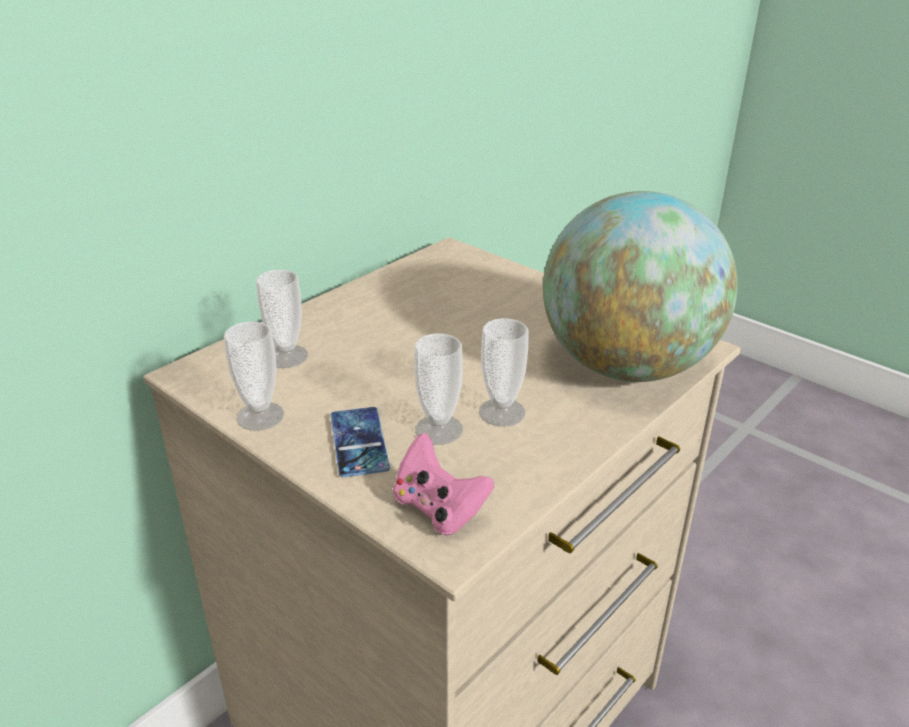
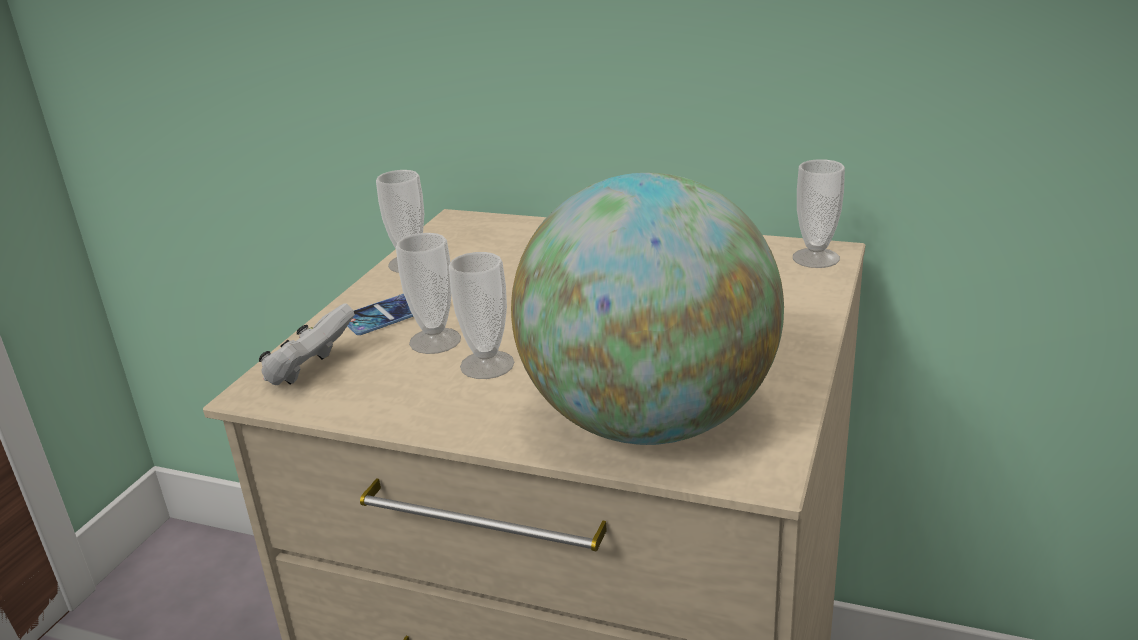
camera: 70 degrees right, 5 degrees down
(287, 356) = (511, 245): cup -> cup (816, 258)
(438, 509) = (311, 371): pink game controller -> white game controller

